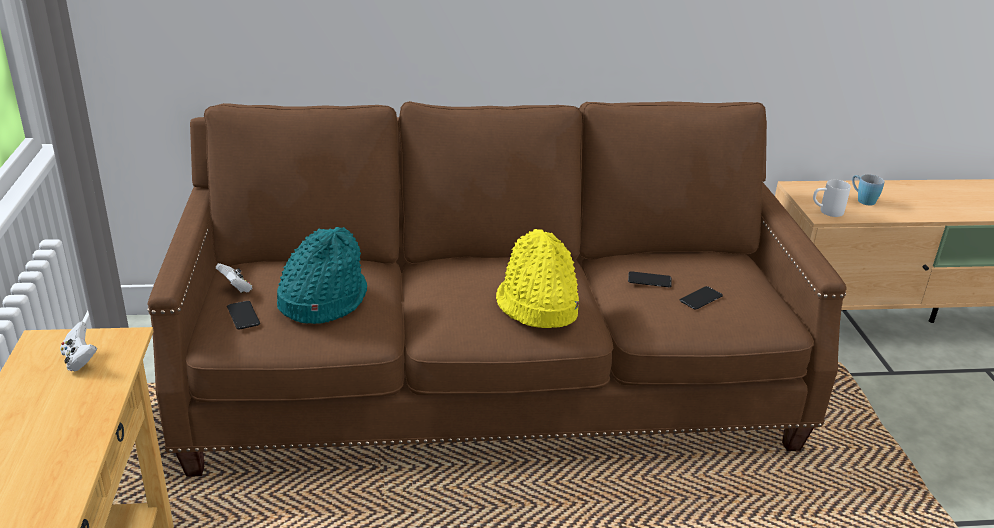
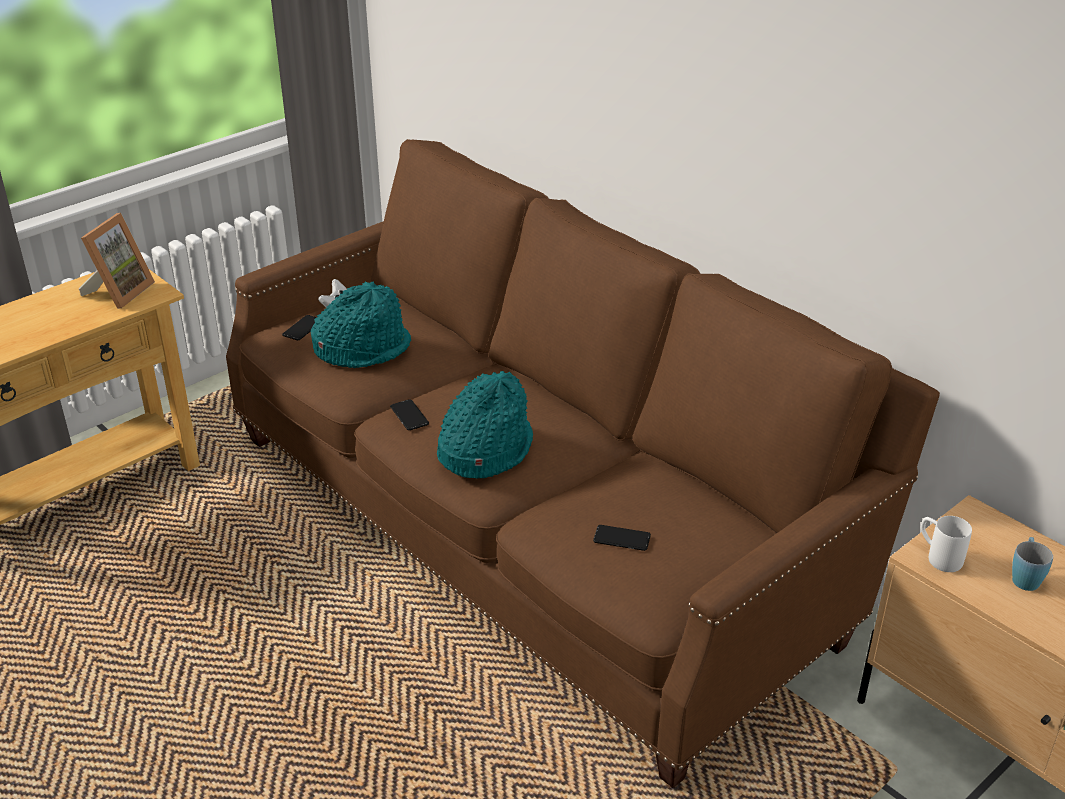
camera: 55 degrees right, 5 degrees up
(80, 360) = (119, 292): white game controller -> picture frame
(537, 306) = (484, 450): yellow hat -> turquoise hat
(649, 280) = (618, 494): phone -> phone (409, 415)

